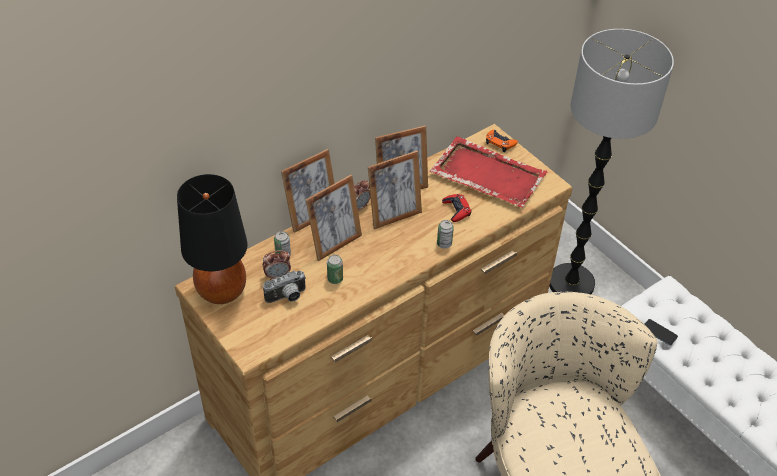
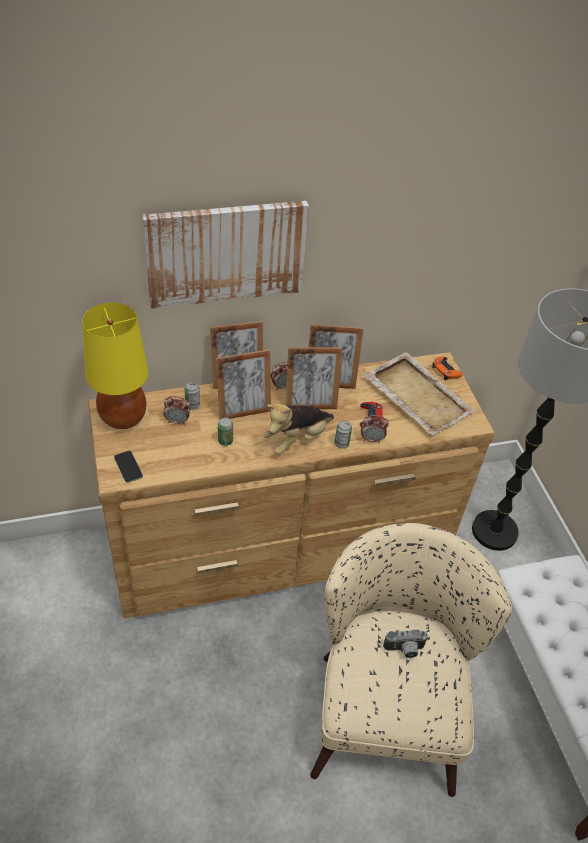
camera: 20 degrees right, 0 degrees up
(222, 291) = (124, 417): black table lamp -> yellow table lamp
(287, 297) = (174, 442): camera -> camera (404, 650)
(289, 92) = (226, 253): none -> picture
(401, 254) = (297, 439): none -> plush toy
(469, 230) = (372, 439): none -> alarm clock
(487, 174) = (417, 395): red tray -> beige tray
(659, 332) = (539, 605): phone -> phone (128, 467)

